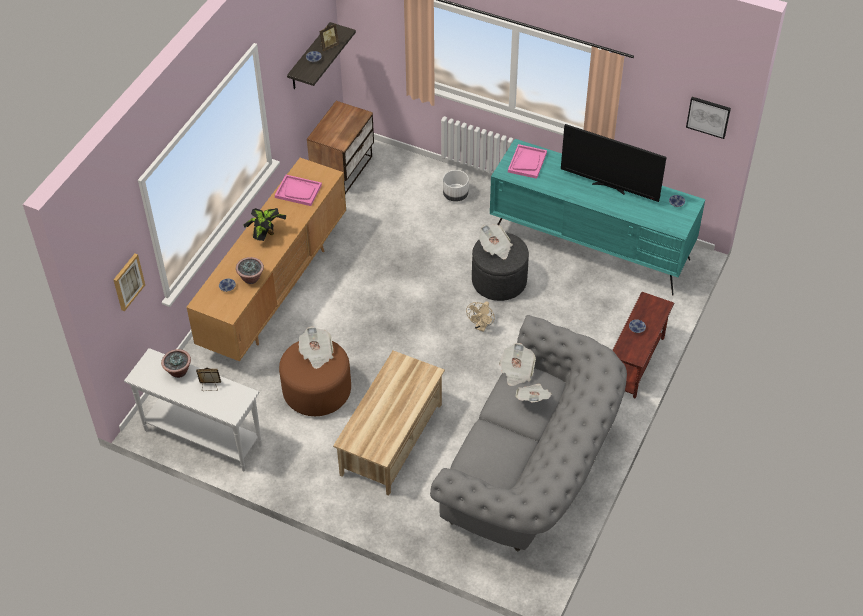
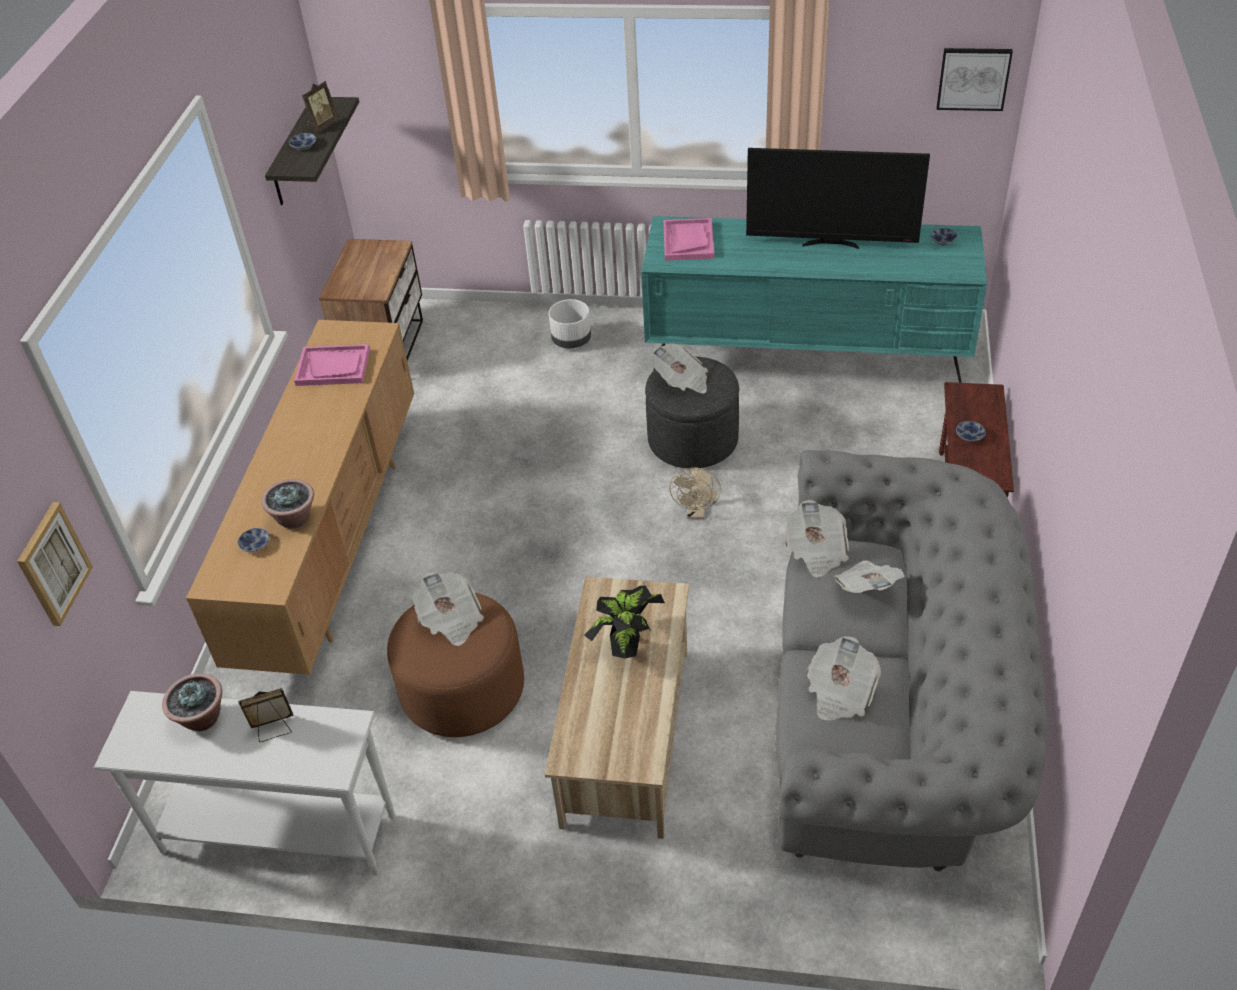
camera: 15 degrees left, 5 degrees down
(266, 235) = (300, 444): potted plant -> potted plant (627, 643)
(491, 448) = (840, 692): none -> newspaper

